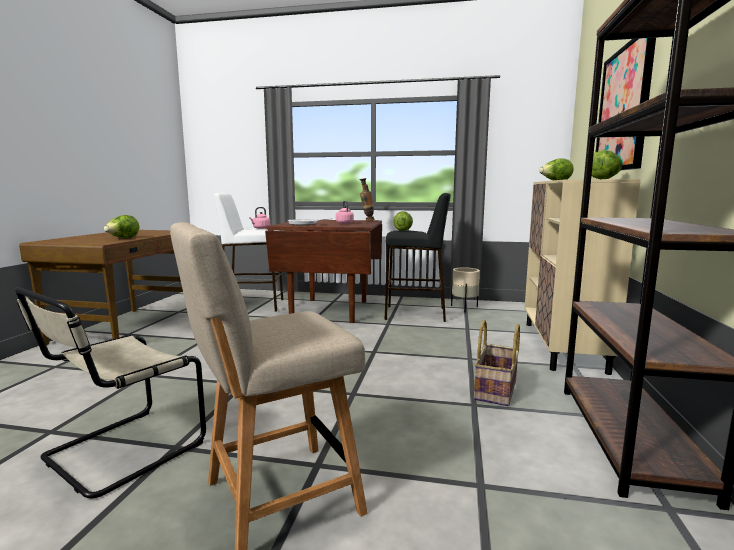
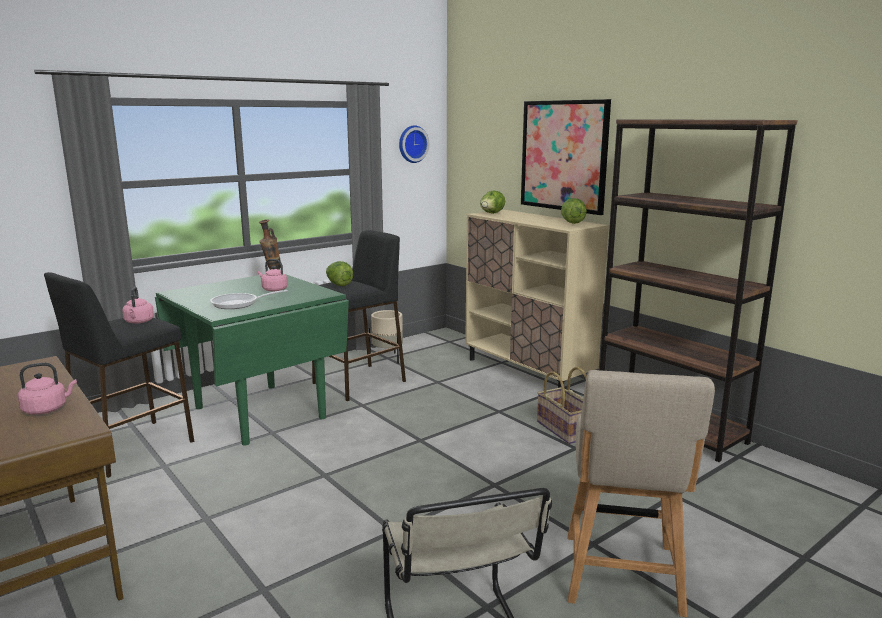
camera: 50 degrees left, 5 degrees up
(123, 238) = (47, 409): lettuce -> pink kettle
(252, 305) = (132, 448): white stool -> black stool
(331, 310) = (261, 412): brown dining table -> green dining table
(529, 130) = (412, 144): none -> wall clock

